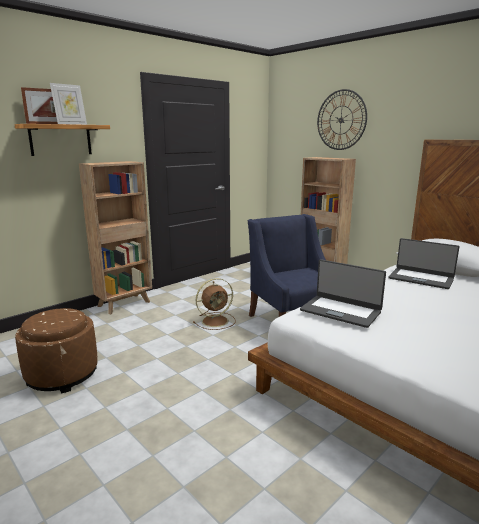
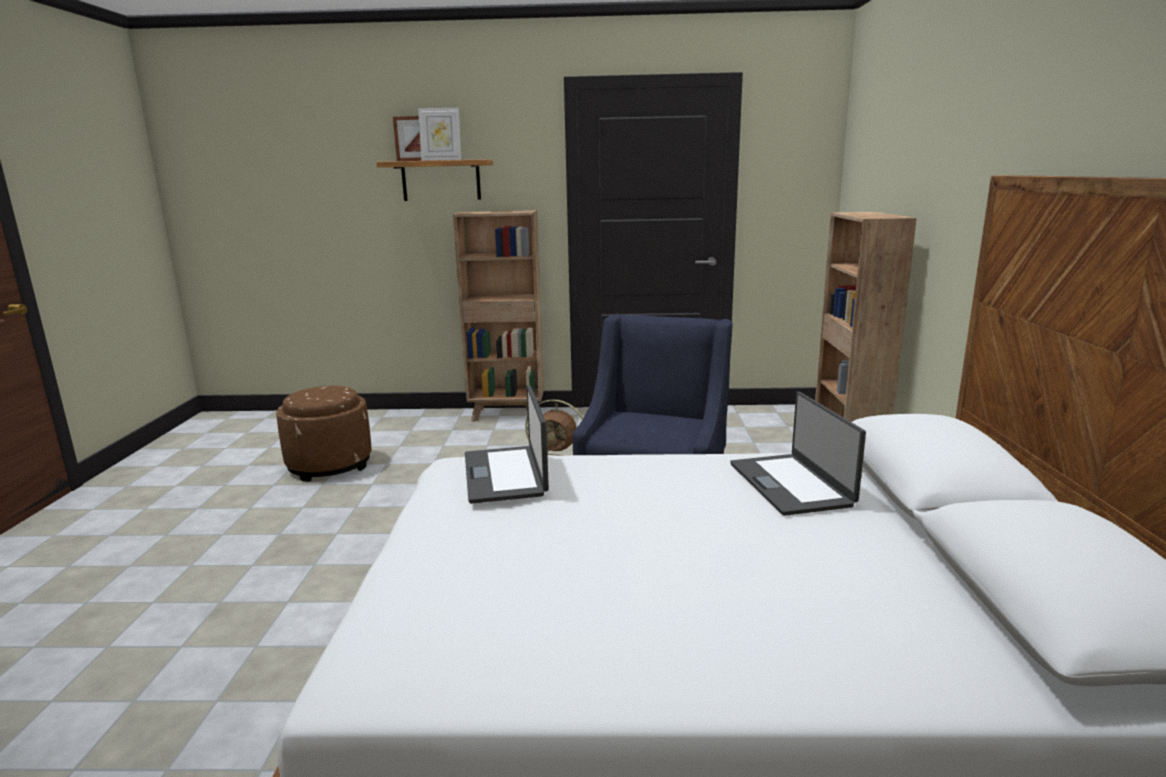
camera: 45 degrees right, 0 degrees up
(341, 120) = (915, 132): wall clock -> none

